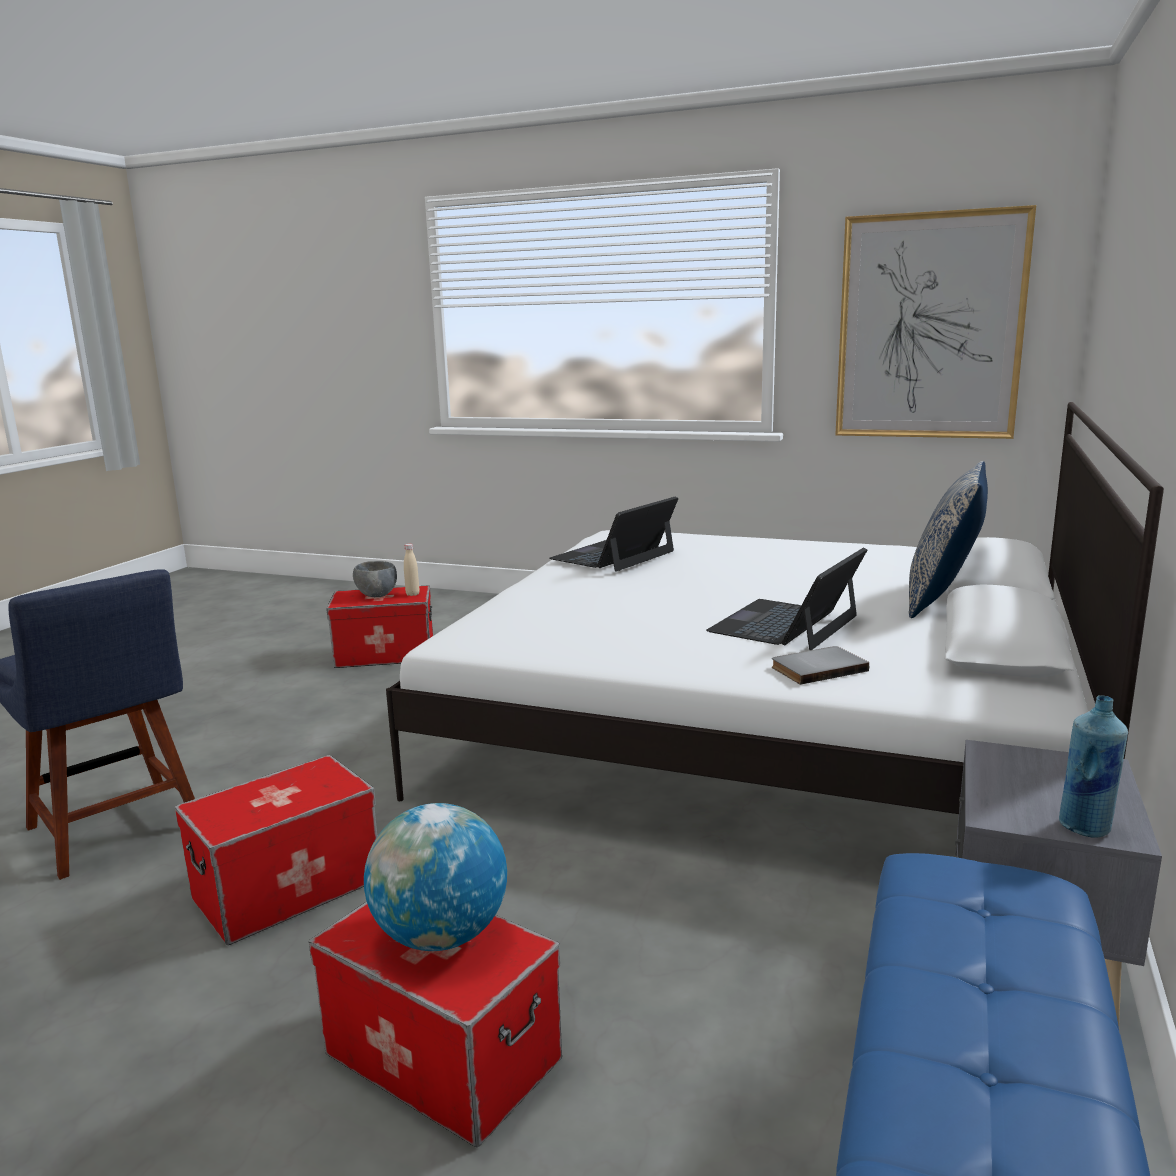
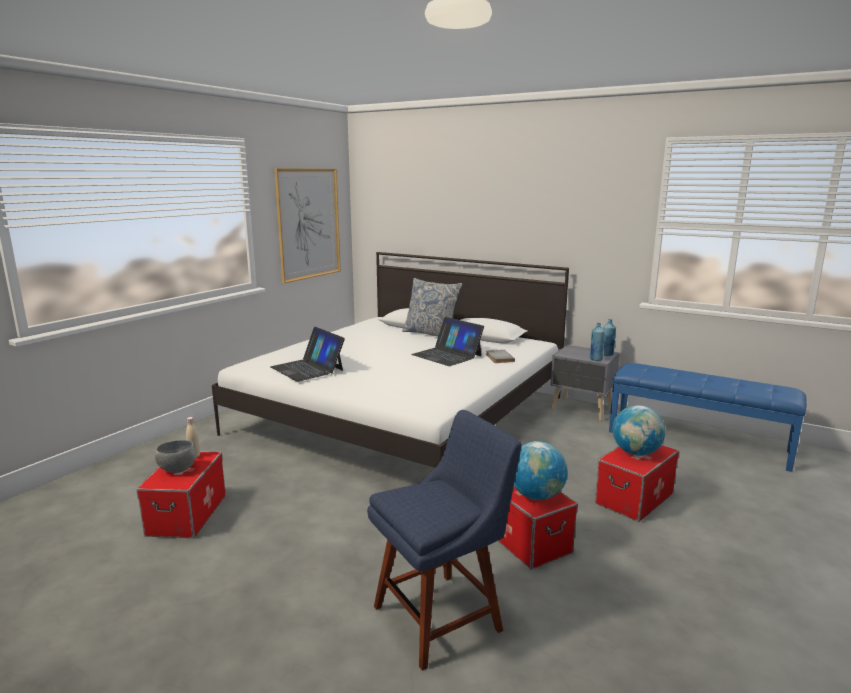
camera: 80 degrees left, 0 degrees up
(251, 805) = (536, 495): none -> globe
(999, 805) = (596, 359): none -> blue bottle

